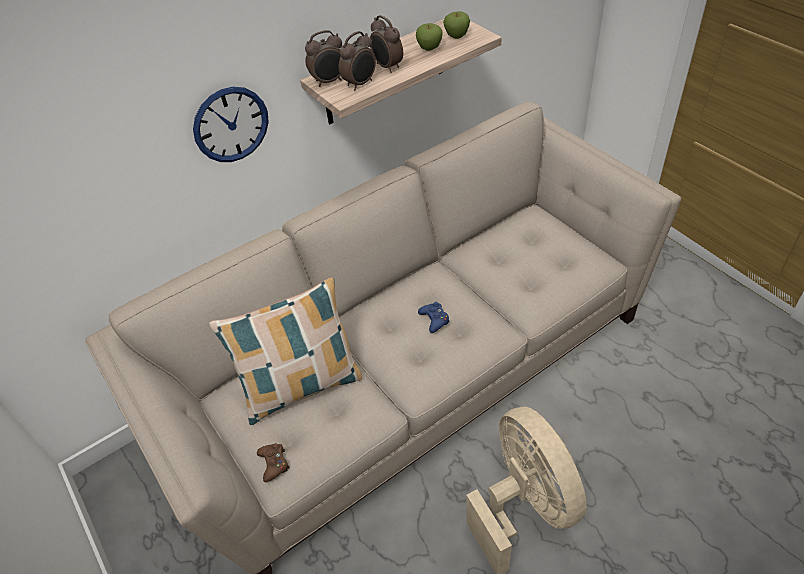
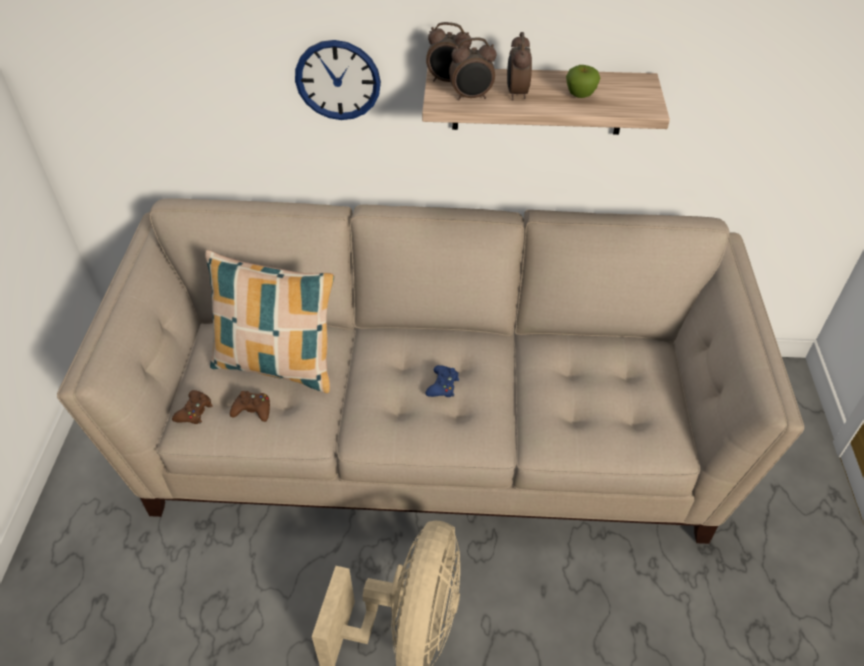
camera: 35 degrees right, 0 degrees up
(319, 429) = (253, 410): none -> brown game controller
(456, 36) = (624, 96): apple -> none

